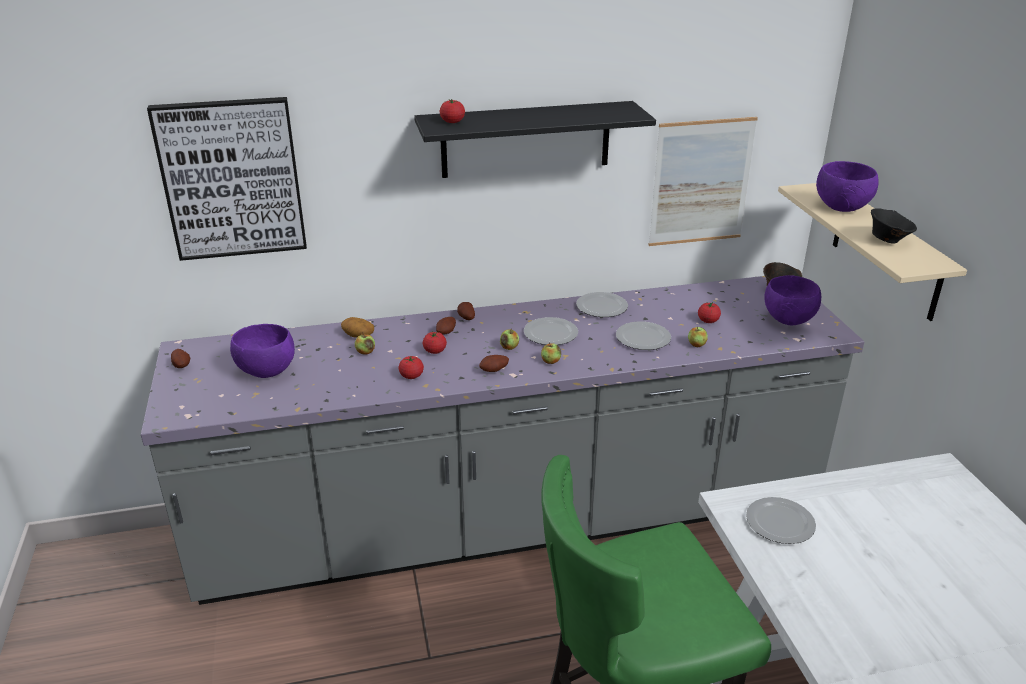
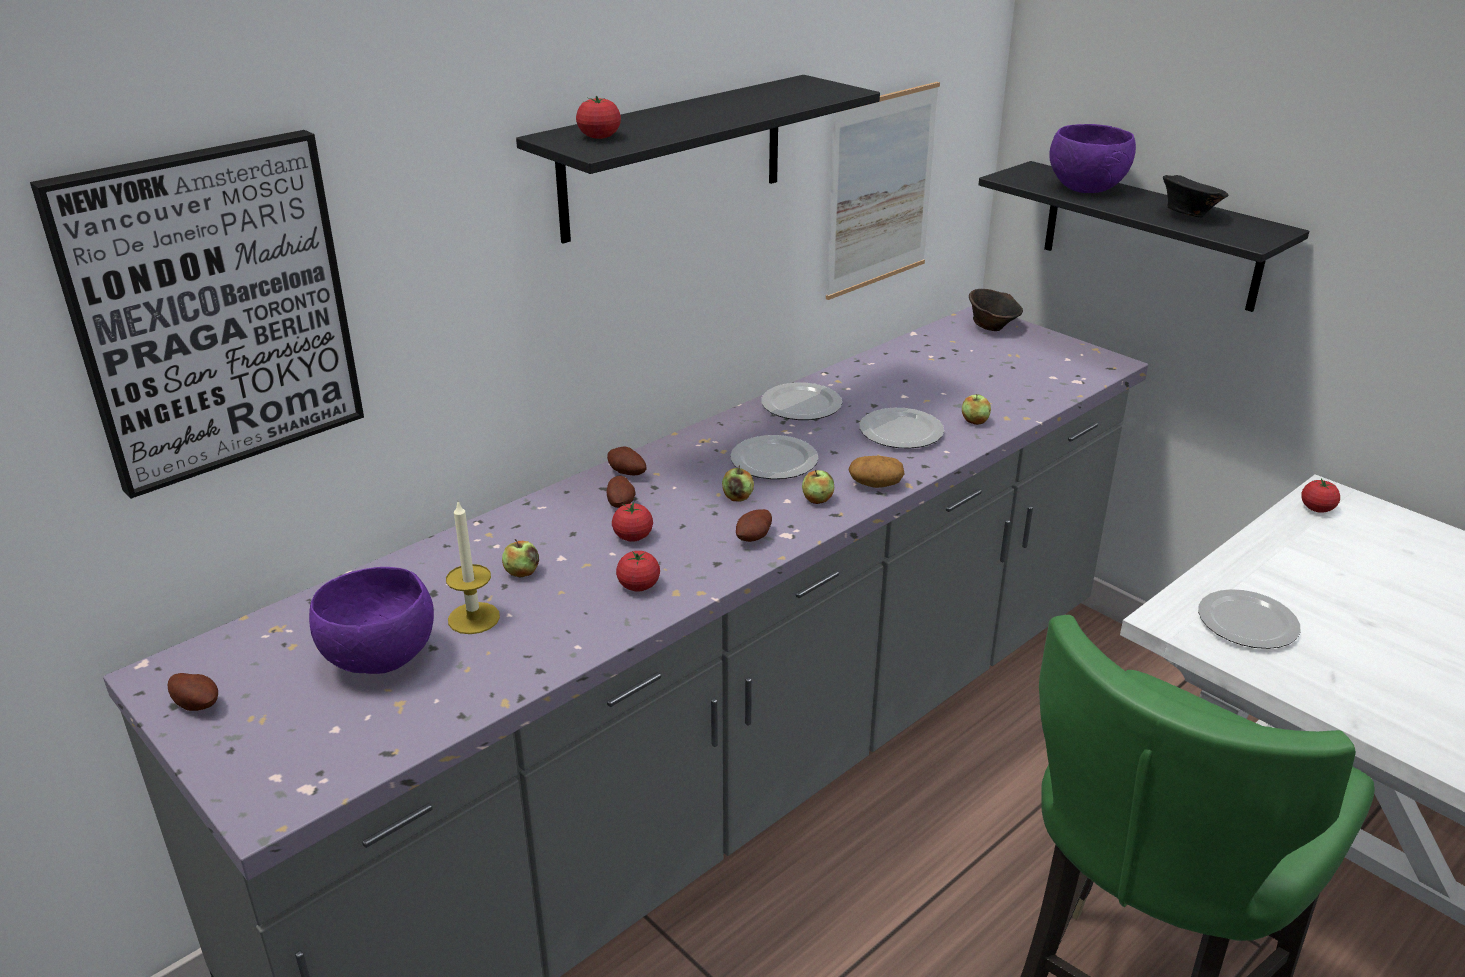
camera: 30 degrees left, 0 degrees up
(323, 366) = (474, 618): none -> candle
(358, 335) = (480, 550): potato -> potato (875, 484)
(708, 321) = (953, 387): tomato -> tomato (1317, 508)
(788, 319) = (1041, 360): purple bowl -> none
(886, 250) = (1151, 236): beige shelf -> black shelf

